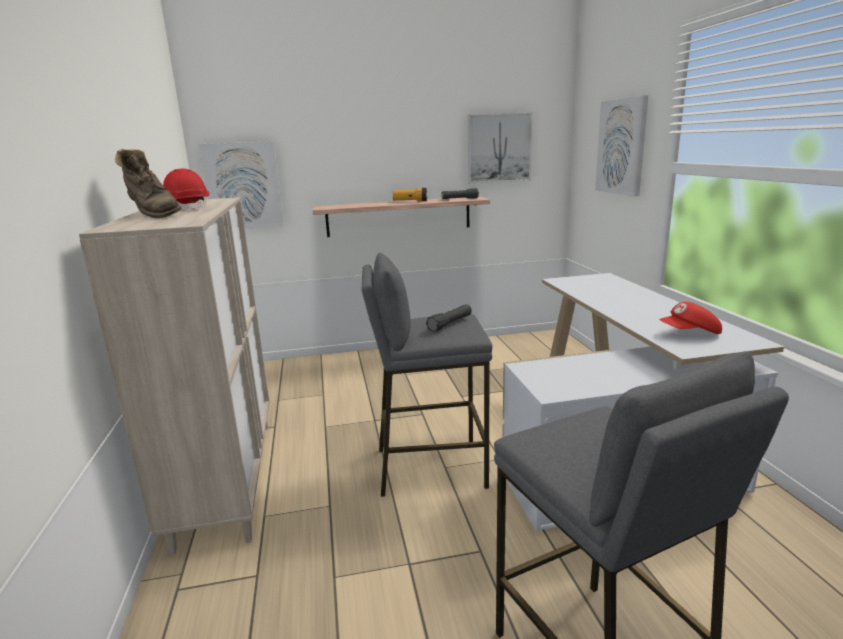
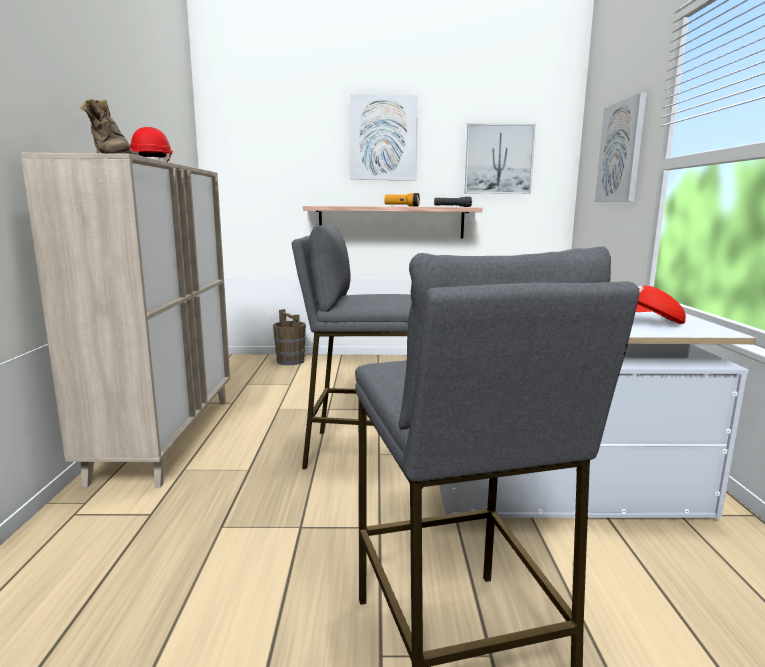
camera: 10 degrees right, 5 degrees down
(243, 186) = (244, 182): picture -> picture (383, 138)
(310, 365) = (290, 361): none -> brown bucket
(450, 324) = (390, 297): black flashlight -> none

